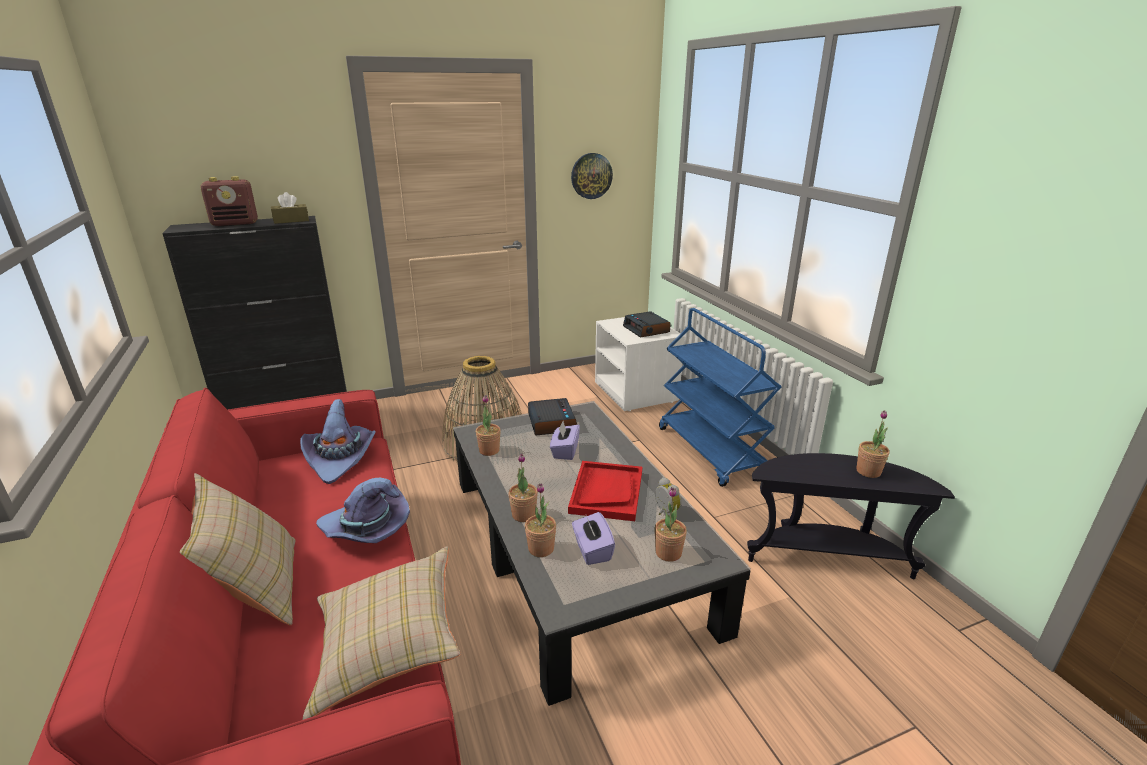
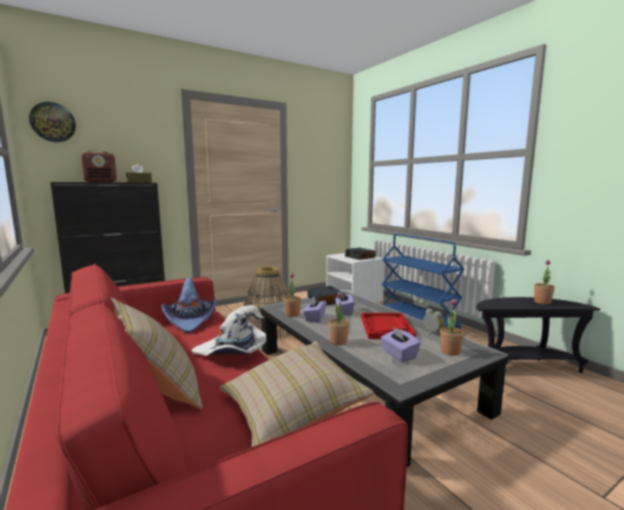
camera: 10 degrees left, 15 degrees down
(366, 530) = (232, 352): purple hat -> white hat
(516, 462) = (314, 318): none -> purple tissue box
(541, 548) = (363, 357): potted plant -> none
(591, 176) = (317, 171): wall clock -> wall clock (53, 122)

